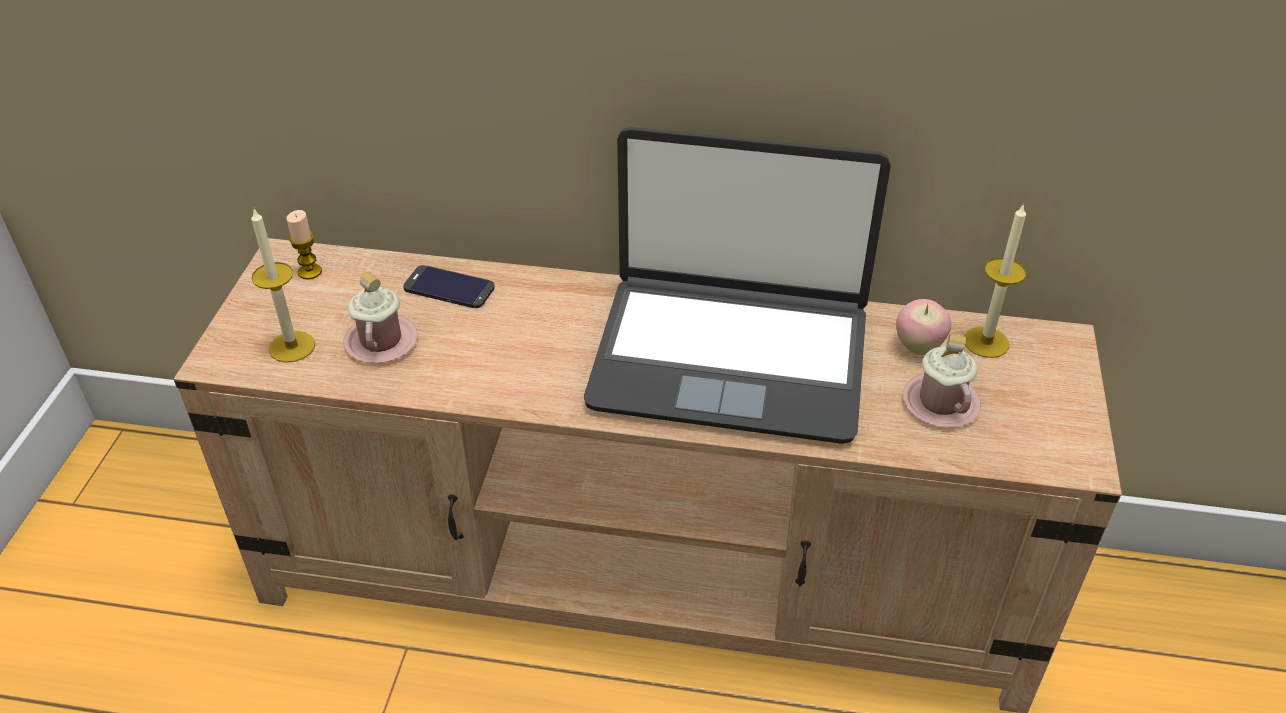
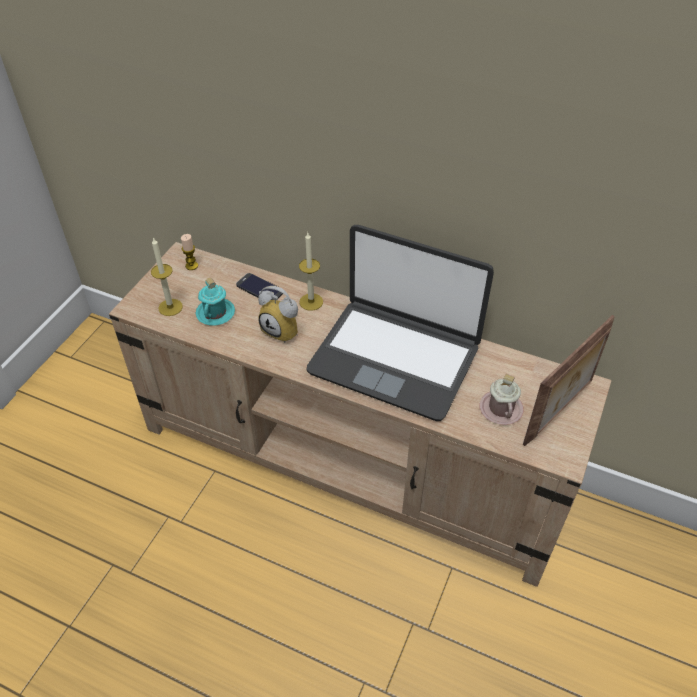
camera: 15 degrees right, 5 degrees up
(381, 341) = (215, 313): pink mug -> turquoise mug
(518, 347) = (284, 330): none -> alarm clock
(918, 347) = (502, 373): apple -> none
(986, 342) = (542, 378): candle -> candle (311, 302)
(1036, 389) = (560, 412): none -> picture frame

